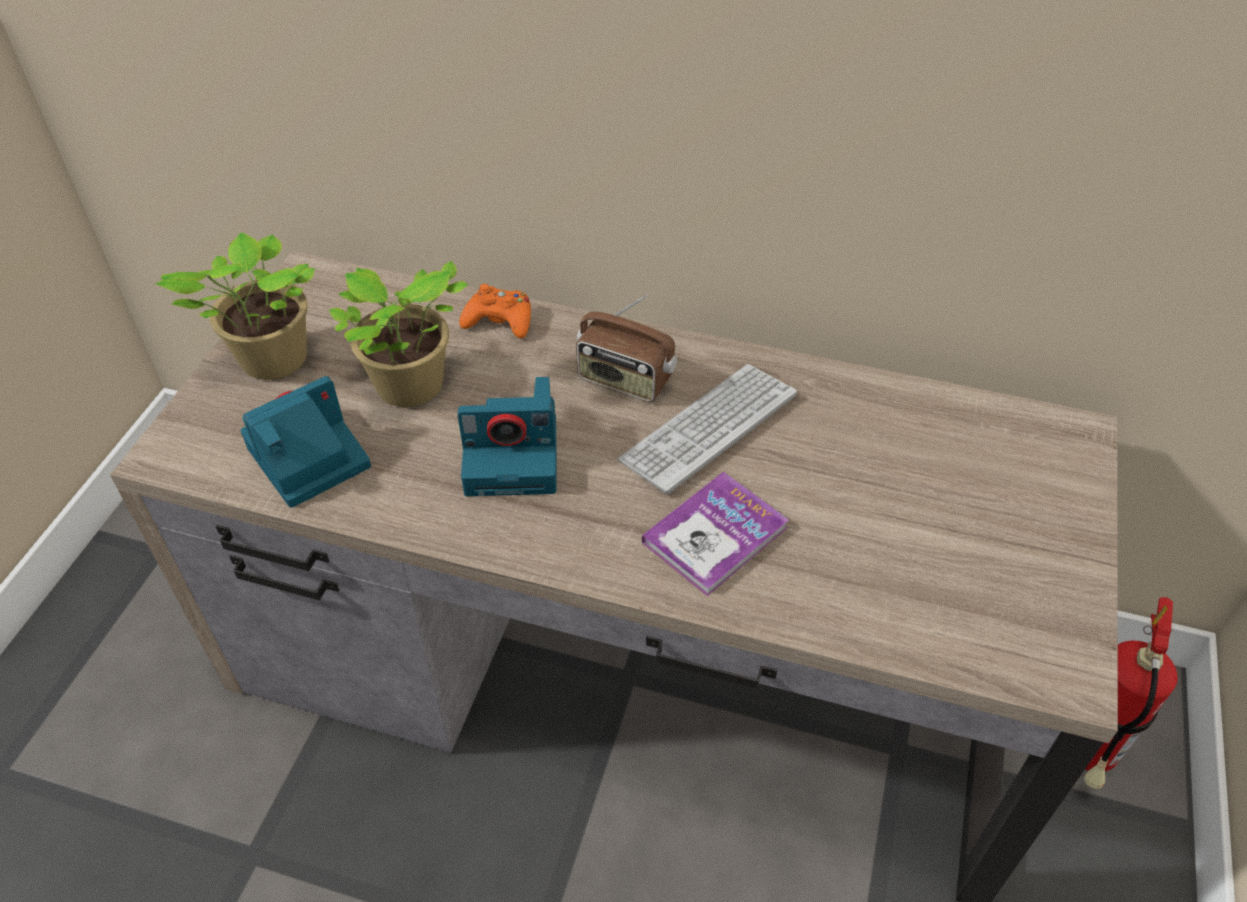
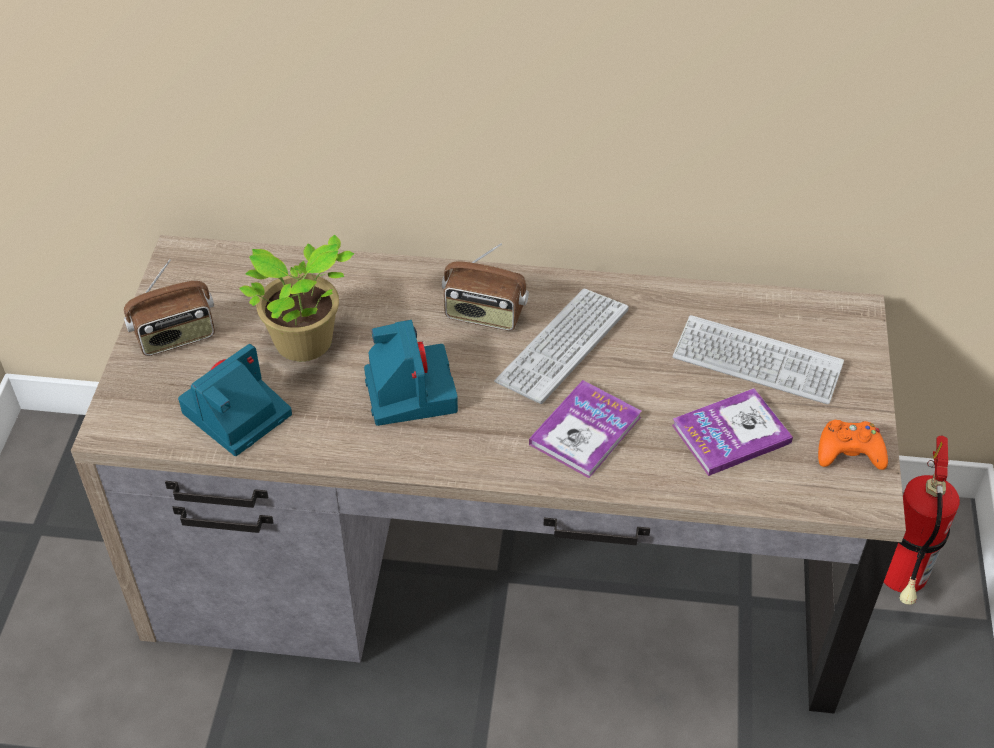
camera: 10 degrees left, 0 degrees up
(270, 362) = (176, 337): potted plant -> radio
(499, 320) = (365, 276): orange game controller -> orange game controller (849, 452)
(514, 456) = (409, 390): camera -> camera turned 90 degrees counterclockwise
(898, 564) = (731, 434): none -> book
(945, 478) = (757, 362): none -> keyboard

